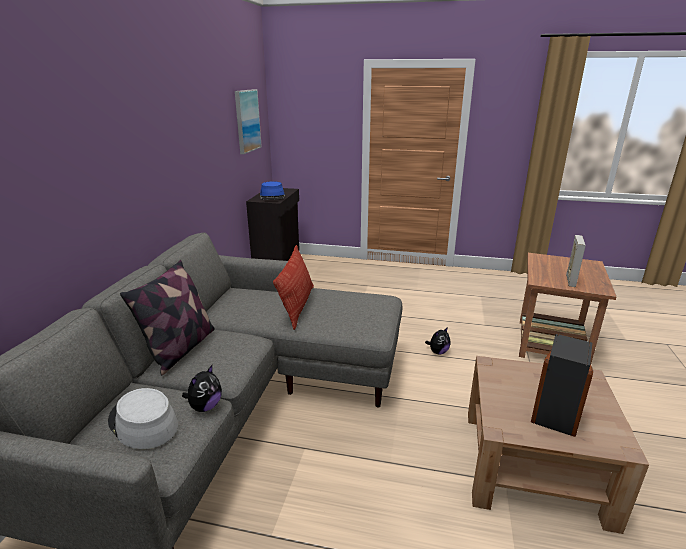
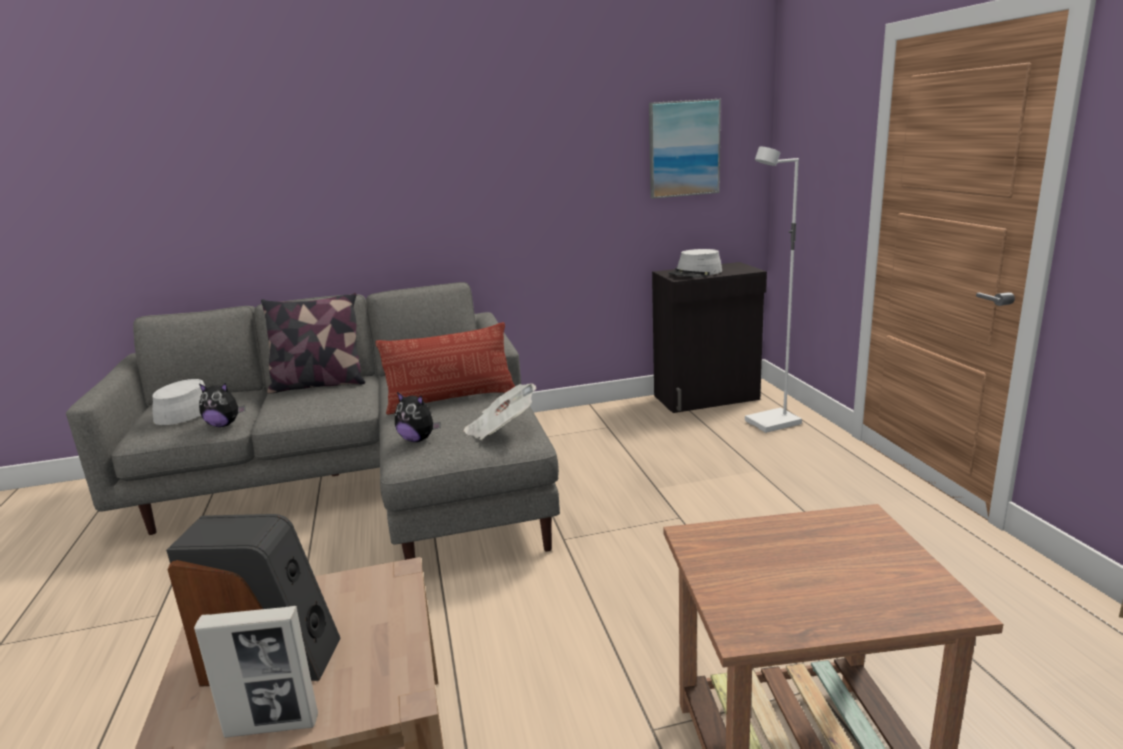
camera: 65 degrees right, 5 degrees down
(272, 197) = (695, 273): blue hat -> grey hat
(328, 267) = (773, 423): none -> white floor lamp
(367, 300) = (501, 429): none -> newspaper
(438, 352) = (602, 594): plush toy -> plush toy (418, 439)
(570, 281) = (750, 577): picture frame -> picture frame (272, 726)

